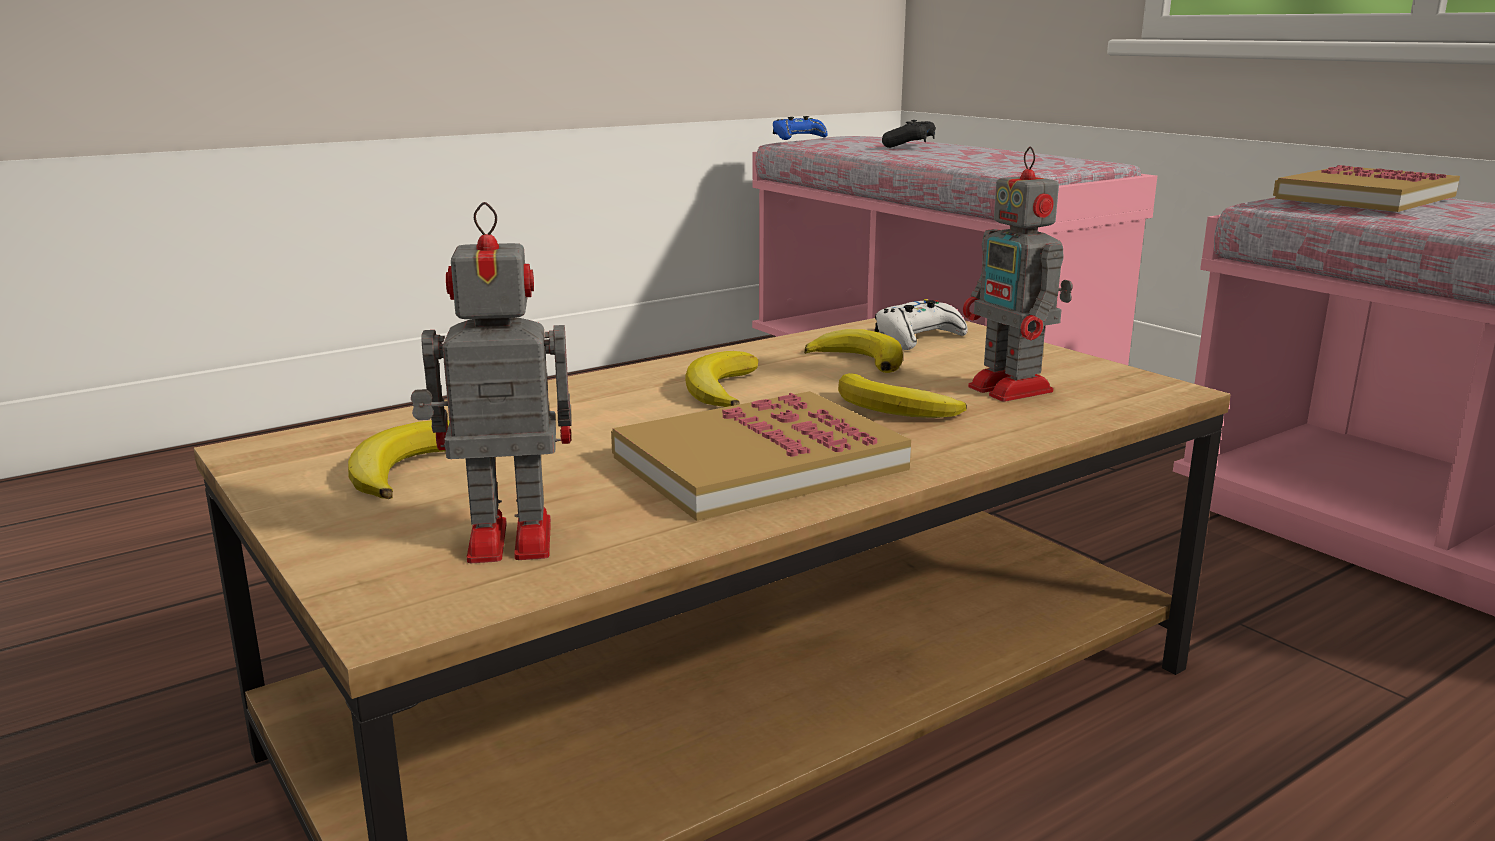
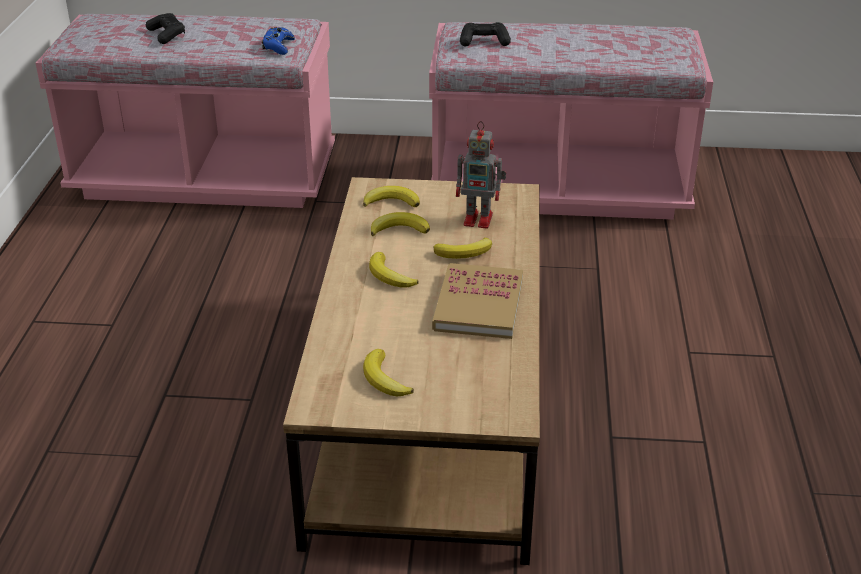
camera: 50 degrees left, 15 degrees up
(504, 540) = (482, 381): toy robot -> none
(797, 137) = (64, 42): blue game controller -> blue game controller (278, 46)
(918, 338) = (391, 202): white game controller -> banana
(1364, 197) = (484, 42): book -> black game controller

